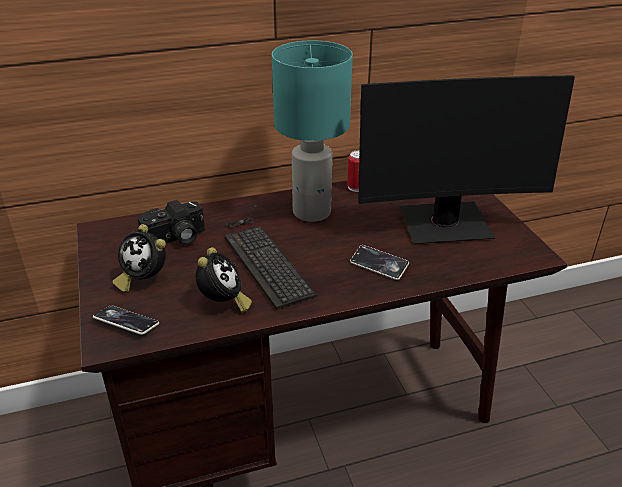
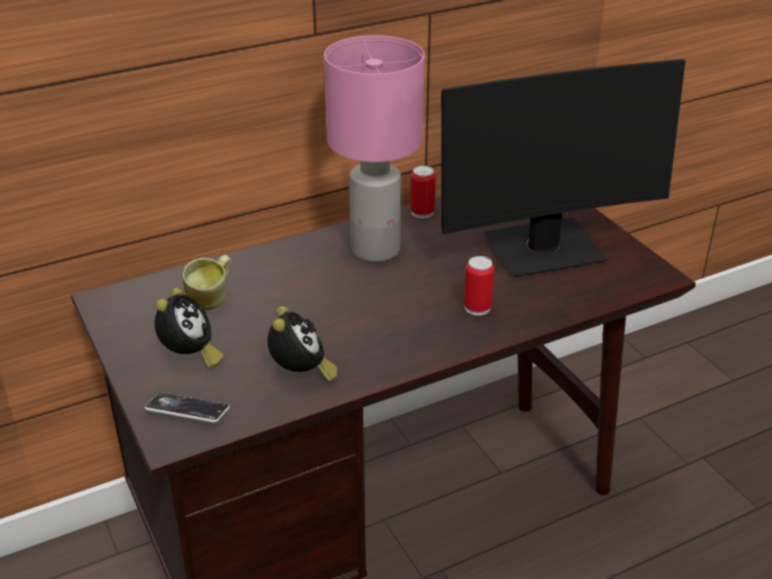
camera: 10 degrees left, 0 degrees up
(144, 280) = (190, 357): alarm clock -> alarm clock turned 105 degrees counterclockwise
(175, 239) = (212, 301): camera -> mug
(263, 256) = (332, 311): keyboard -> none
(312, 211) = (376, 249): turquoise table lamp -> pink table lamp
(379, 265) = (477, 307): phone -> can

